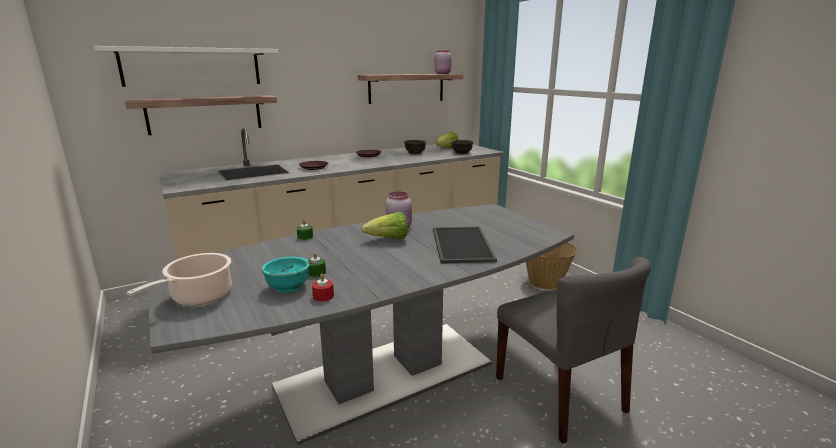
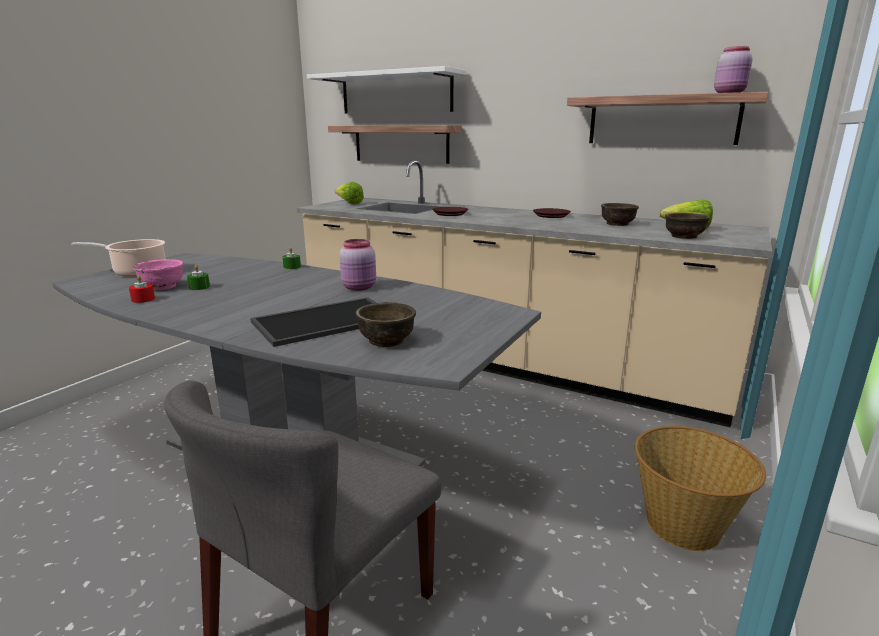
camera: 60 degrees right, 0 degrees up
(288, 287) = (162, 286): turquoise bowl -> pink bowl
(388, 239) = (312, 291): lettuce -> lettuce (349, 203)
(510, 237) = (386, 340): none -> brown bowl

